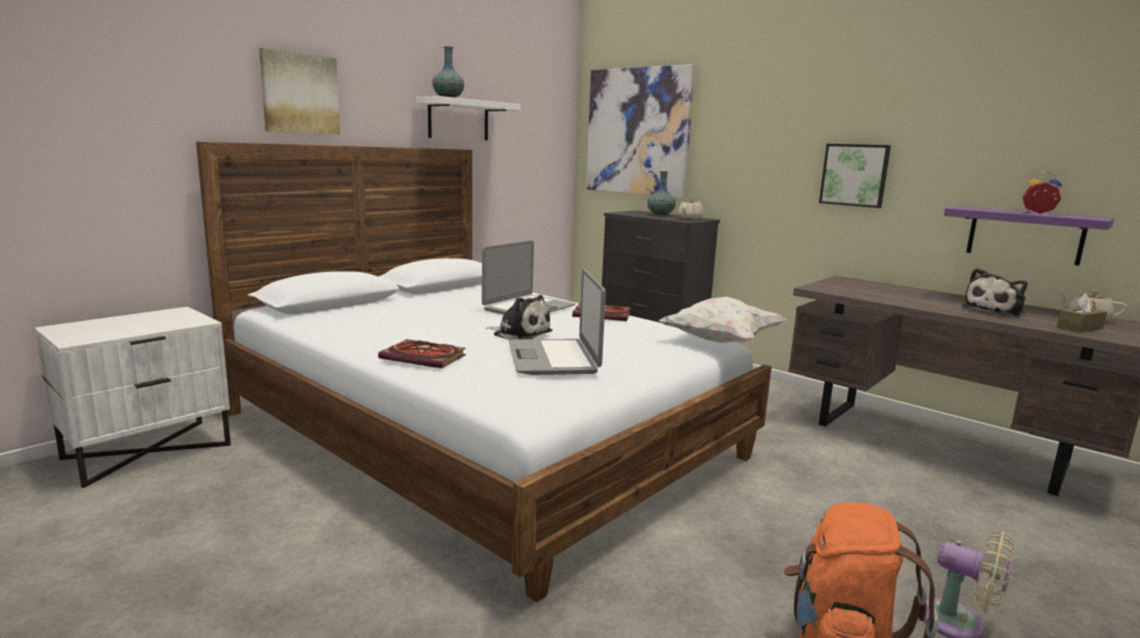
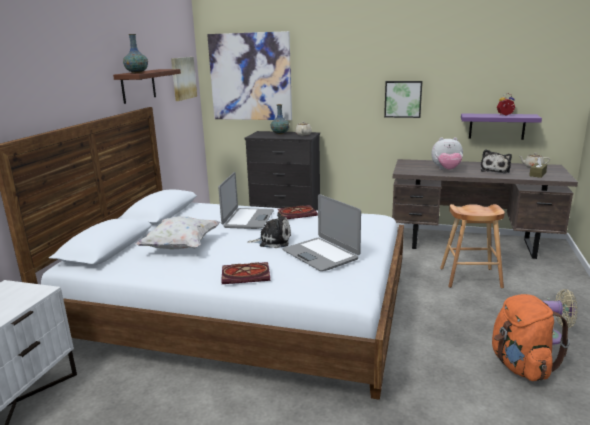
camera: 25 degrees left, 5 degrees up
(300, 93) = (45, 89): picture -> picture (183, 78)
(458, 120) = (138, 86): white shelf -> brown shelf
(720, 342) = (381, 218): white pillow -> white pillow (181, 247)
(884, 489) = (470, 278): none -> brown stool
(898, 297) = (446, 170): none -> plush toy

